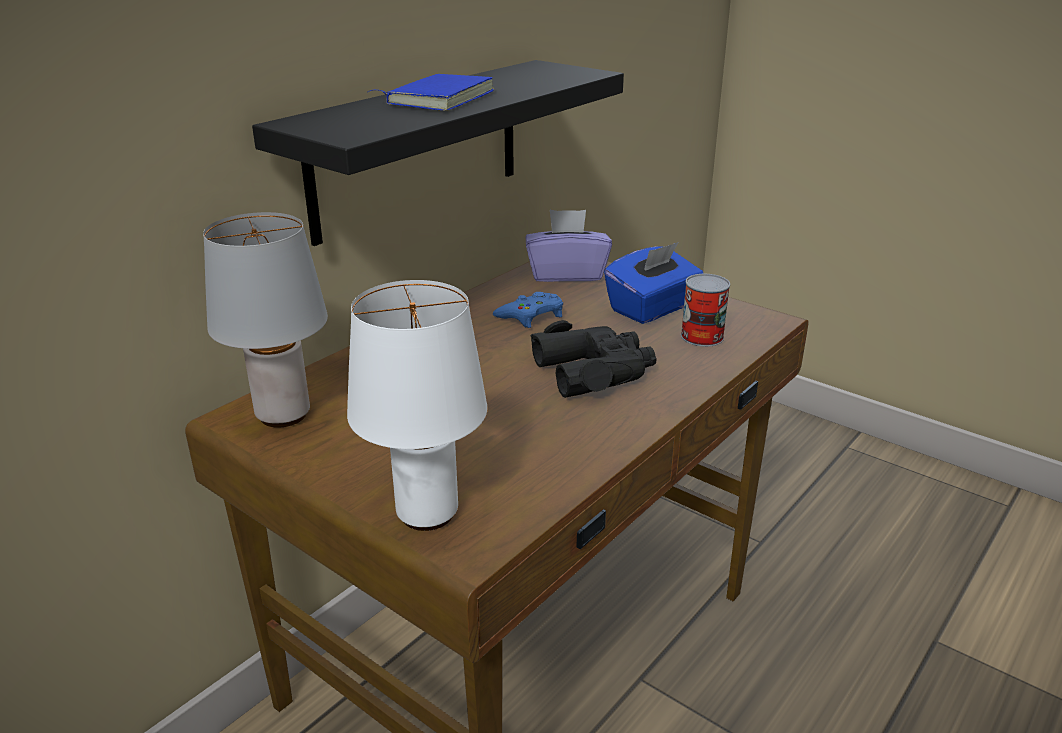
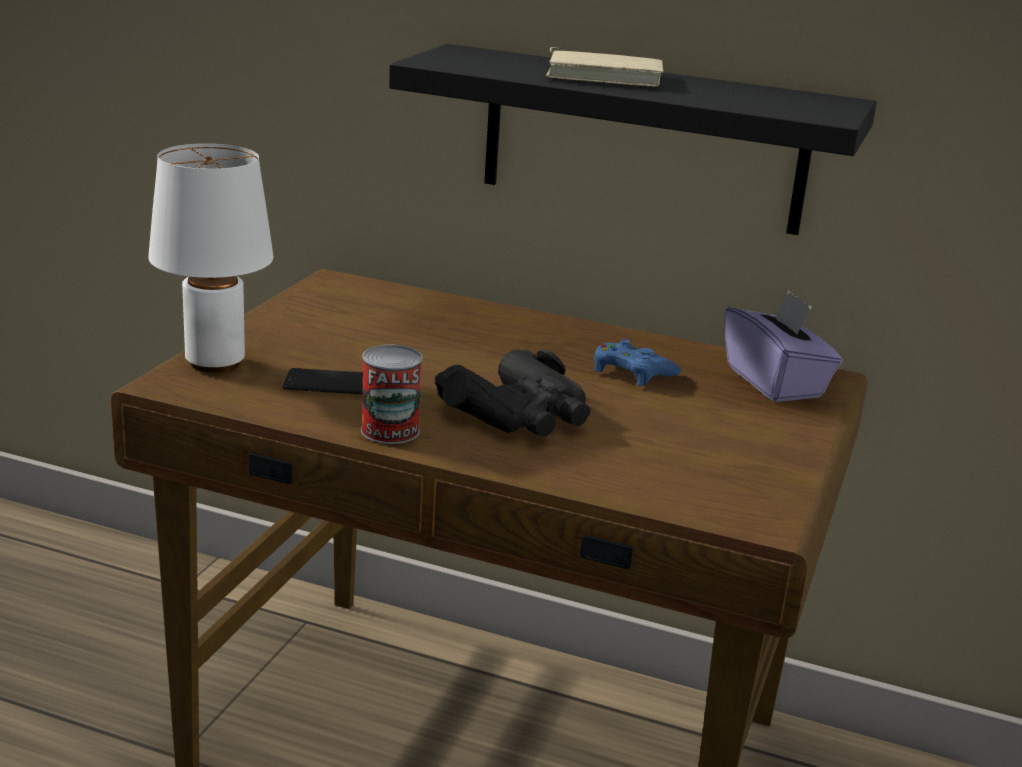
camera: 70 degrees right, 5 degrees down
(281, 415) = (344, 294): grey table lamp -> none
(438, 98) = (605, 76): blue book -> beige book
(507, 448) = (333, 384): none -> phone
(652, 308) = (721, 439): blue tissue box -> none
(702, 336) = (665, 473): can -> can (390, 431)

